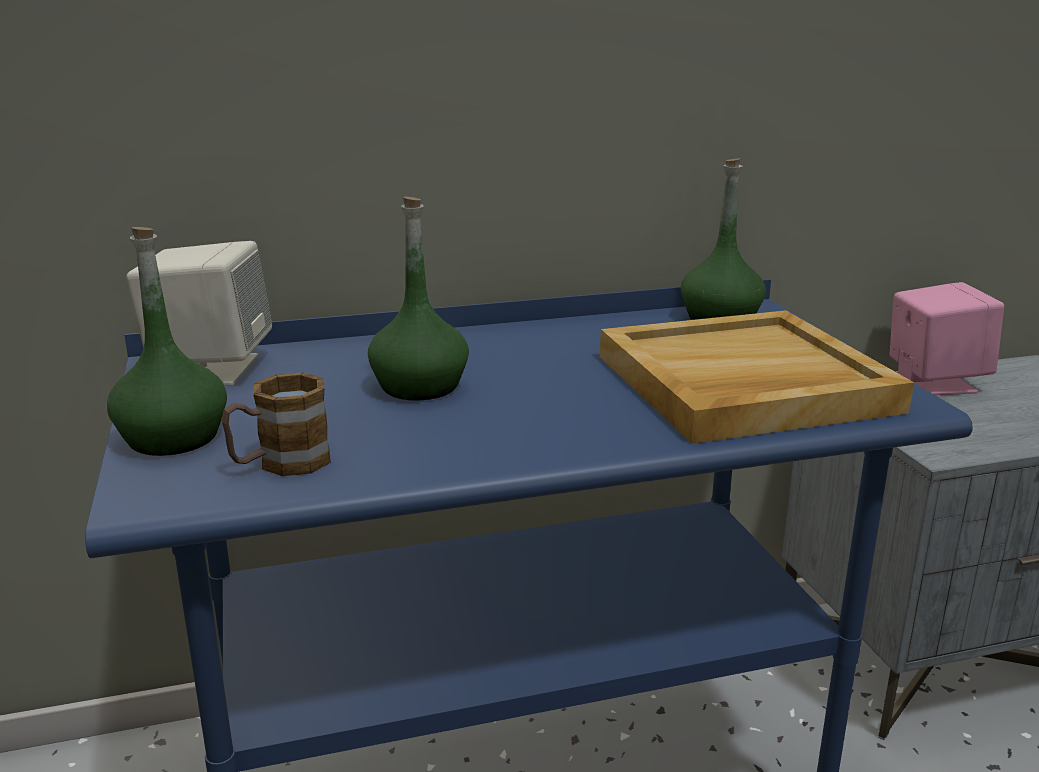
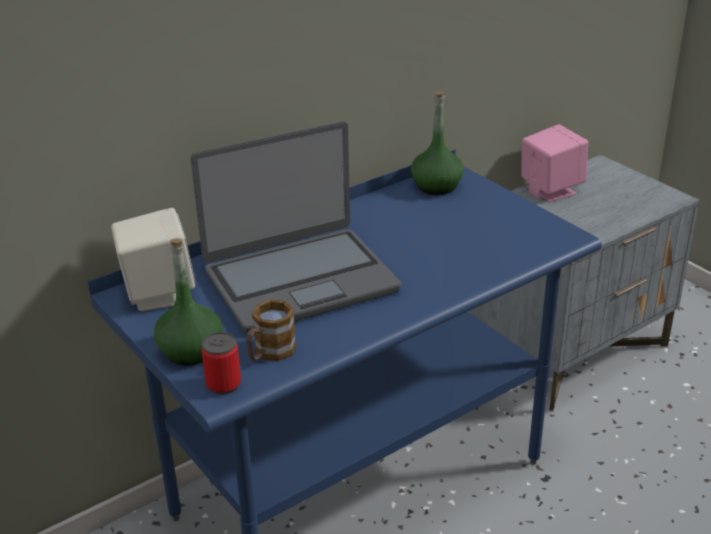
camera: 20 degrees left, 10 degrees up
(167, 489) = (223, 384): none -> can
(420, 386) = (300, 280): green bottle -> laptop
(742, 384) = (477, 240): beige tray -> none

